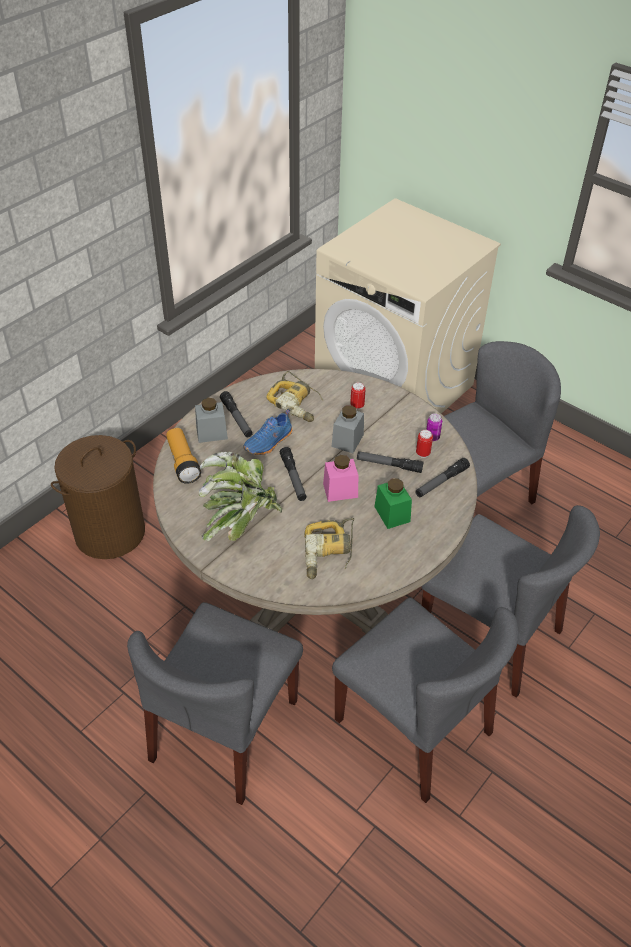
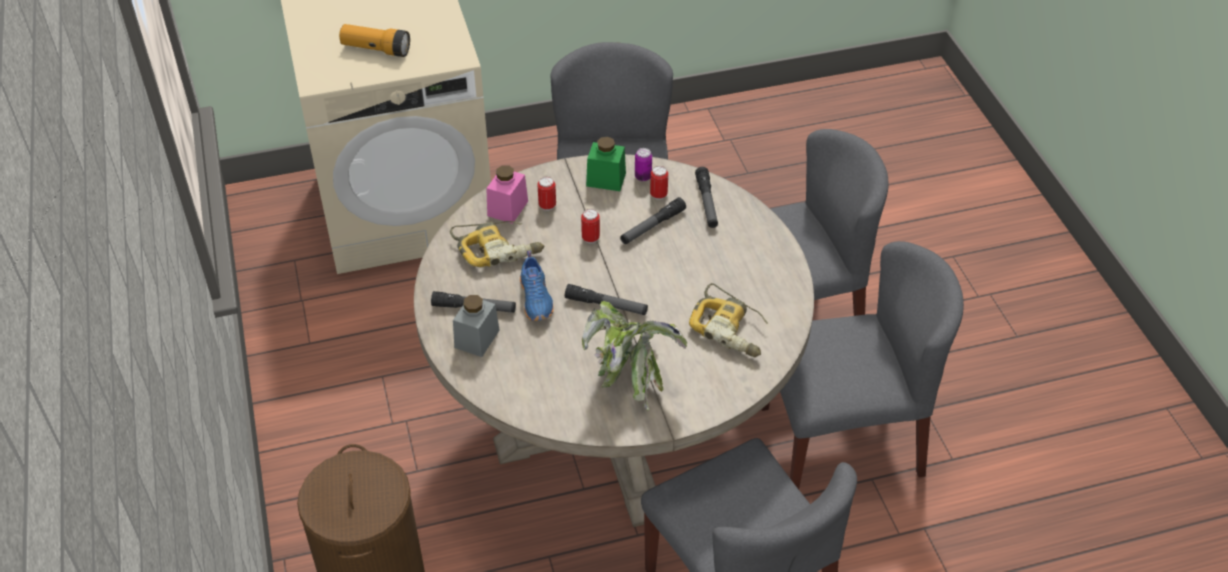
camera: 55 degrees left, 0 degrees up
(183, 462) = (501, 384): flashlight -> flashlight (376, 49)
(340, 490) = (655, 278): pink jar -> pink jar (507, 208)
(347, 440) = (590, 238): grey jar -> can
(392, 514) = (718, 258): green jar -> green jar (606, 179)

